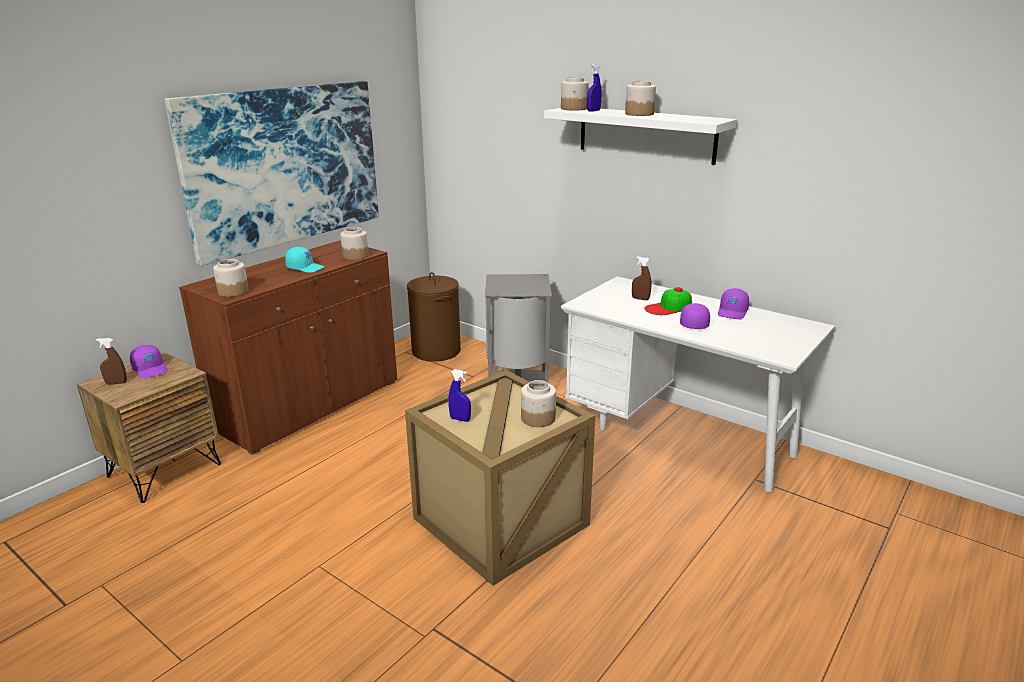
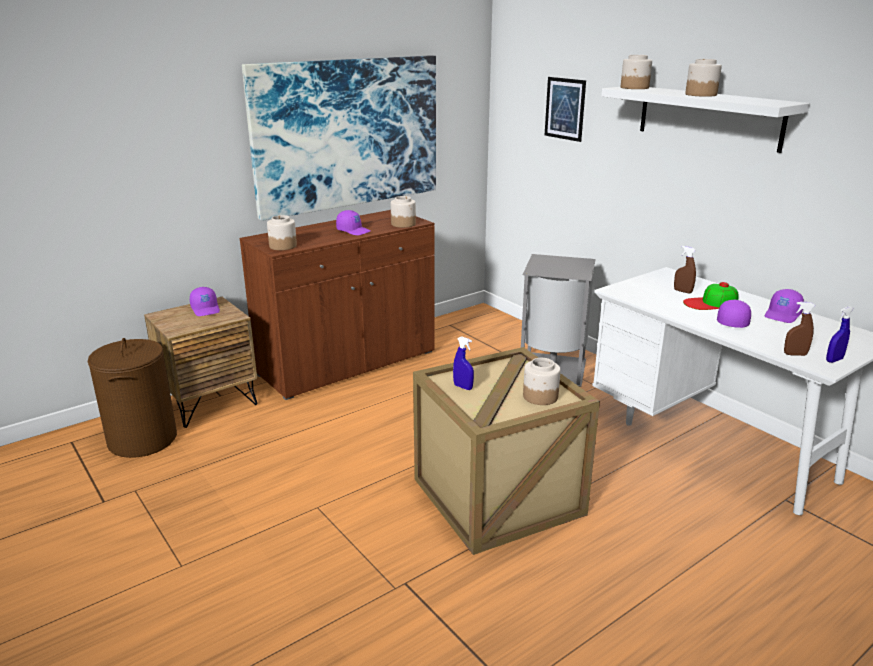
camera: 15 degrees right, 0 degrees up
(116, 383) = (175, 317): brown spray bottle -> brown spray bottle (795, 354)
(305, 268) = (354, 231): turquoise cap -> purple cap
(436, 351) = (479, 327): brown laundry basket -> brown laundry basket (142, 439)
(502, 130) = (565, 109): none -> picture
(593, 111) = (653, 90): blue spray bottle -> blue spray bottle (834, 360)

